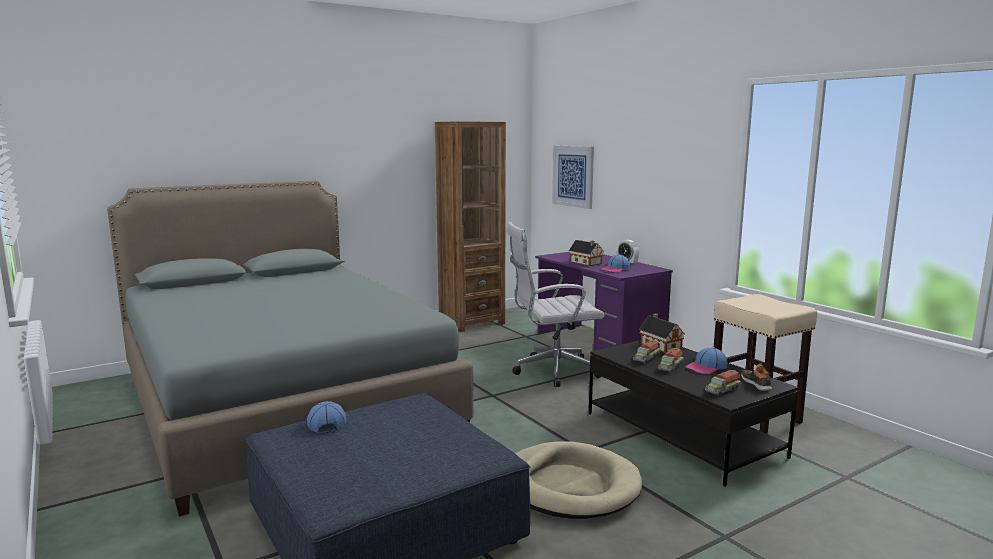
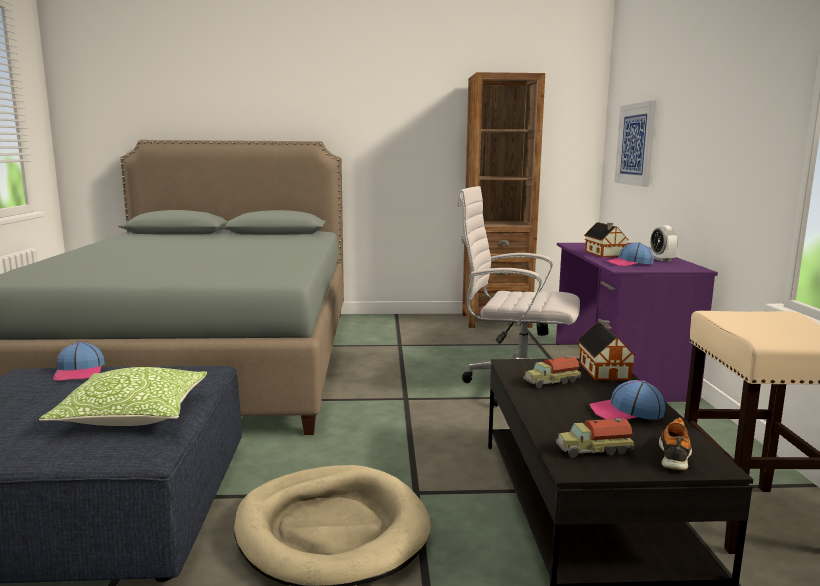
camera: 30 degrees right, 0 degrees up
(326, 422) = (80, 372): cap -> cap turned 150 degrees clockwise
(440, 438) = (133, 415): none -> pillow
(669, 367) = (566, 400): toy truck -> none

